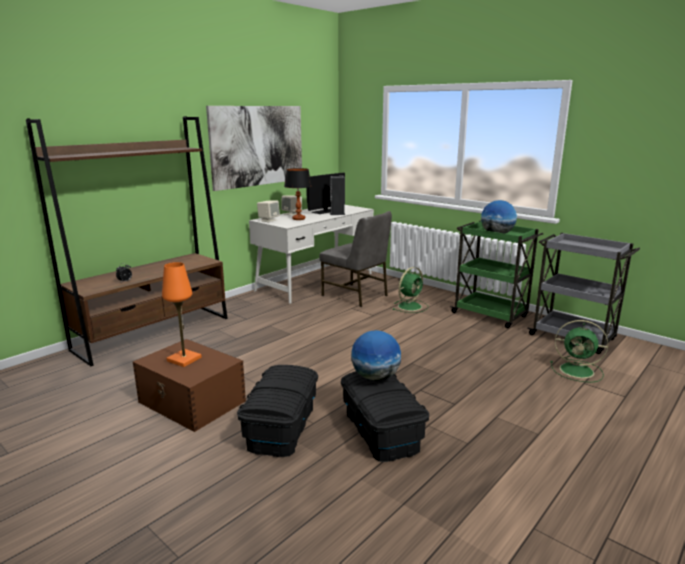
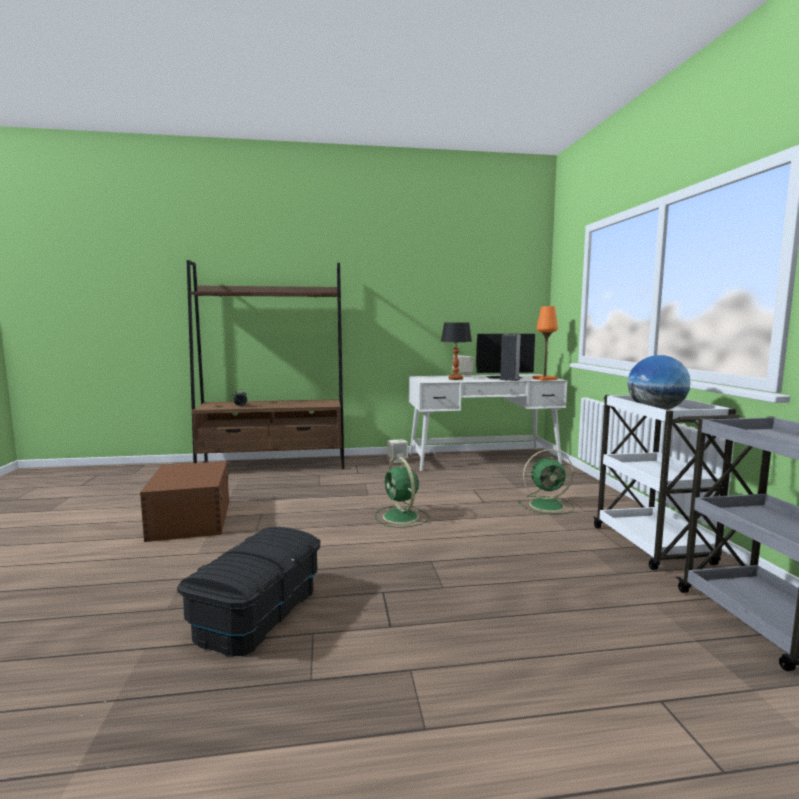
camera: 40 degrees right, 10 degrees down
(184, 359) = (188, 473): orange table lamp -> orange table lamp (545, 379)
(257, 146) = (428, 299): picture -> none
(268, 220) = (424, 377): beige speaker -> beige speaker (397, 461)
(281, 427) = (196, 566): black storage box -> none
(356, 295) = (501, 480): grey chair -> none
(375, 377) = (275, 538): globe -> none
(490, 315) = (653, 546): green cart -> white cart
(578, 371) = (684, 677): green fan -> green fan (401, 517)

